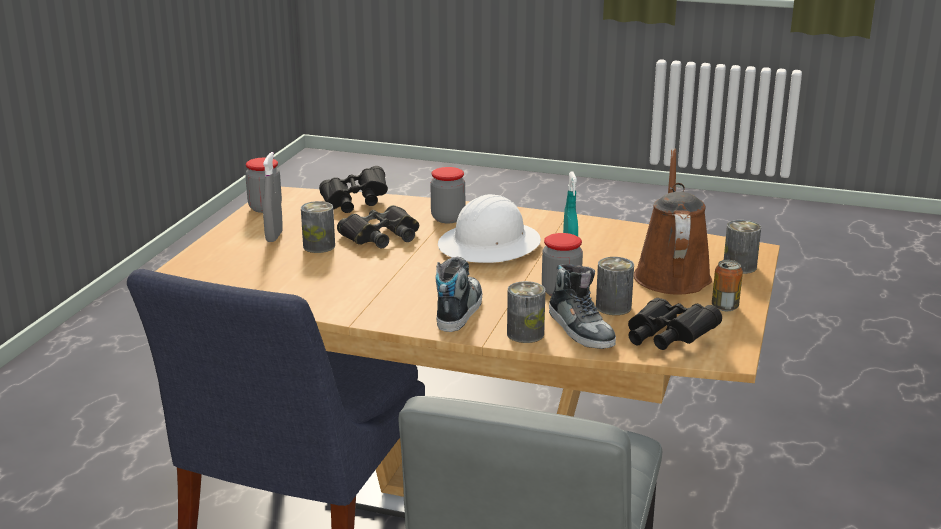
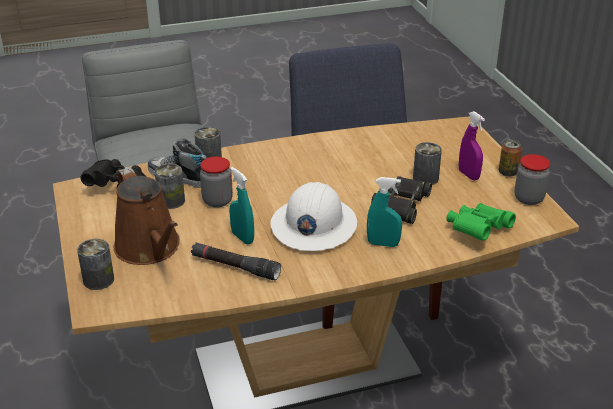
camera: 145 degrees right, 10 degrees up
(274, 236) = (468, 175): grey spray bottle -> purple spray bottle
(355, 204) = (477, 231): black binoculars -> green binoculars
(448, 218) = (383, 244): jar -> turquoise spray bottle
(458, 310) = (266, 163): shoe -> none
(600, 240) = (235, 267): none -> black flashlight
(725, 307) = (93, 229): can -> can (508, 172)

